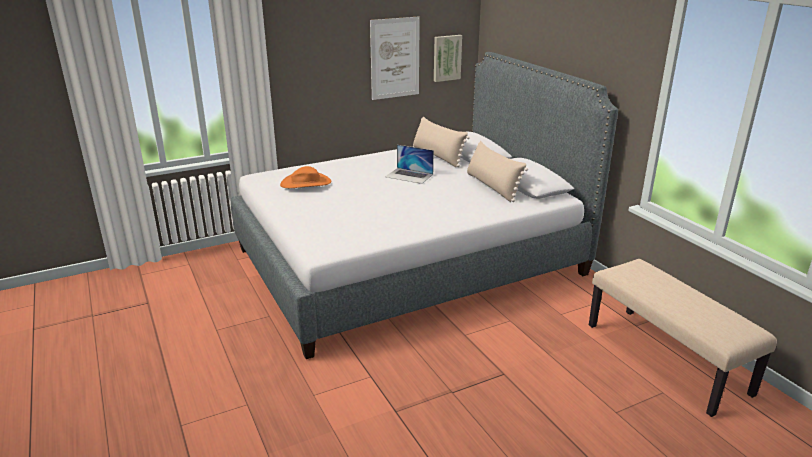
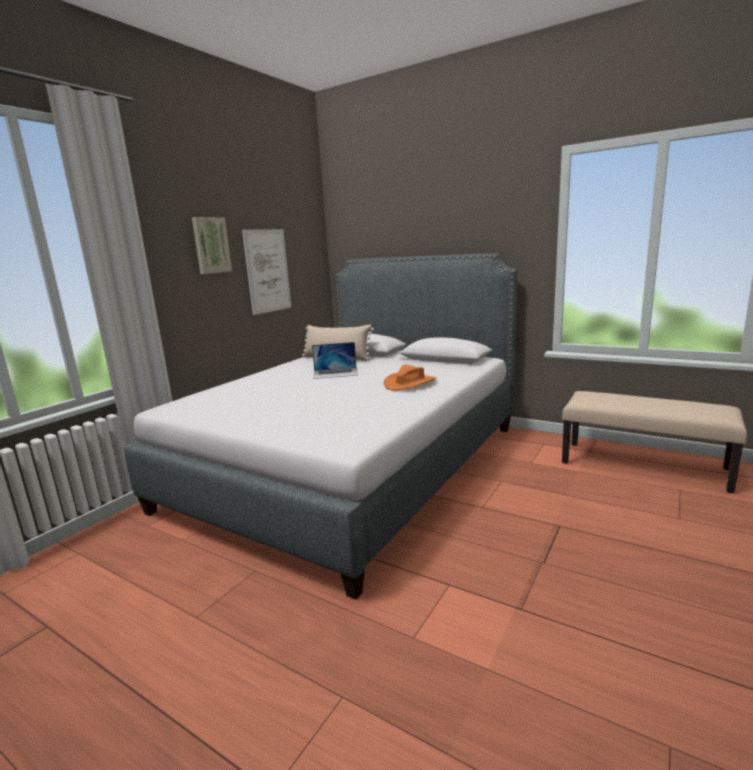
camera: 30 degrees left, 10 degrees down
(306, 183) = (236, 399): orange hat -> orange hat (410, 383)
(446, 58) = (308, 271): picture -> picture (211, 245)
(492, 187) = (422, 364): beige pillow -> none

